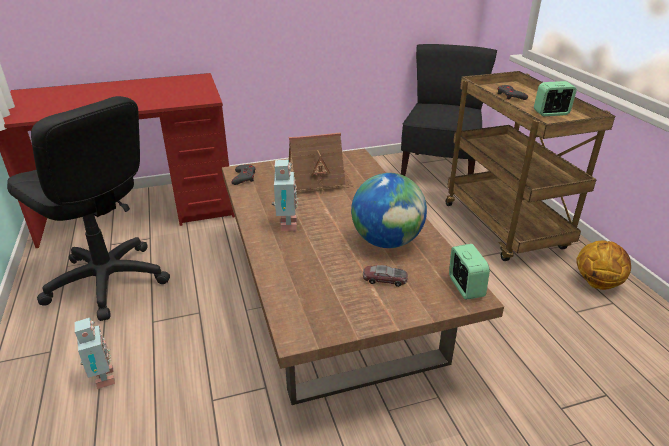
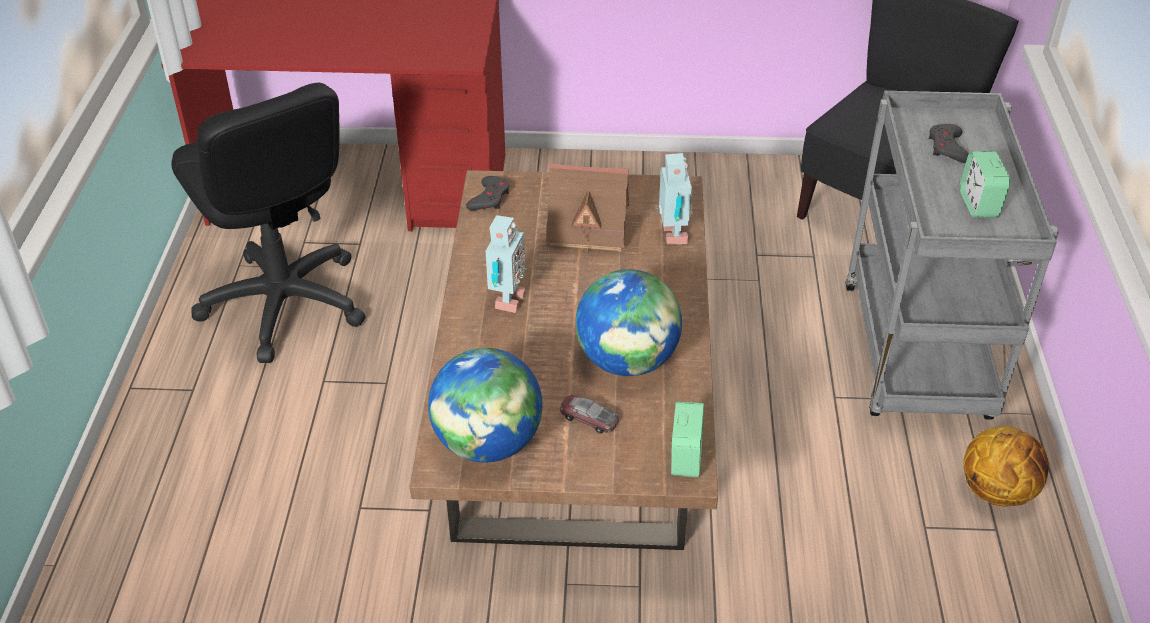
camera: 20 degrees right, 10 degrees up
(102, 379) = (243, 444): toy robot -> toy robot (671, 236)
(324, 312) = (488, 443): none -> globe
(505, 227) = (918, 355): brown cart -> grey cart
(551, 113) = (978, 204): alarm clock -> alarm clock turned 105 degrees counterclockwise

